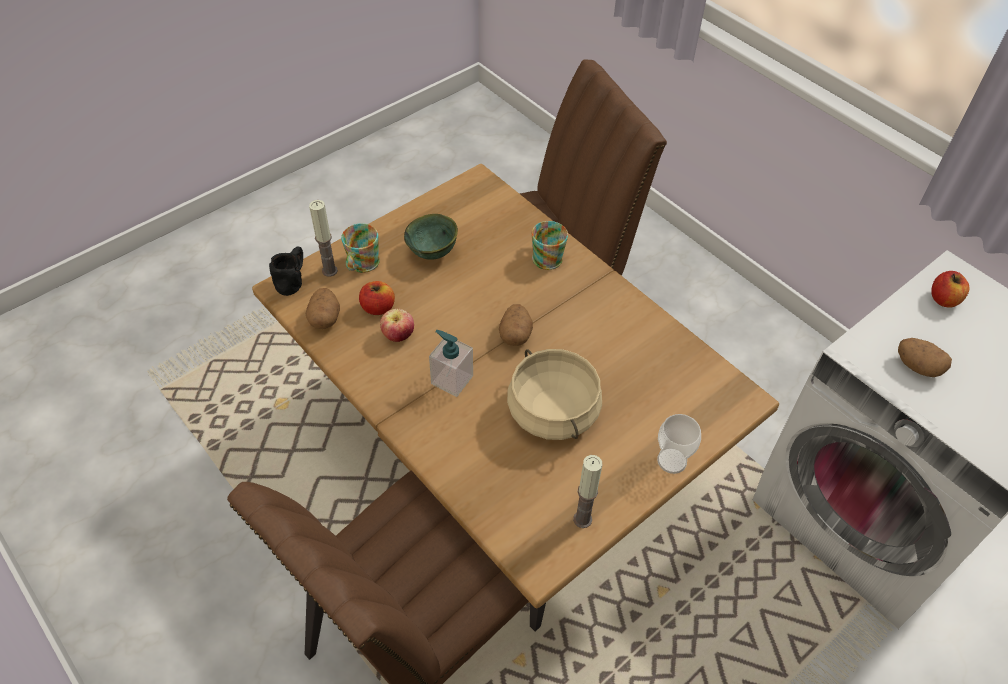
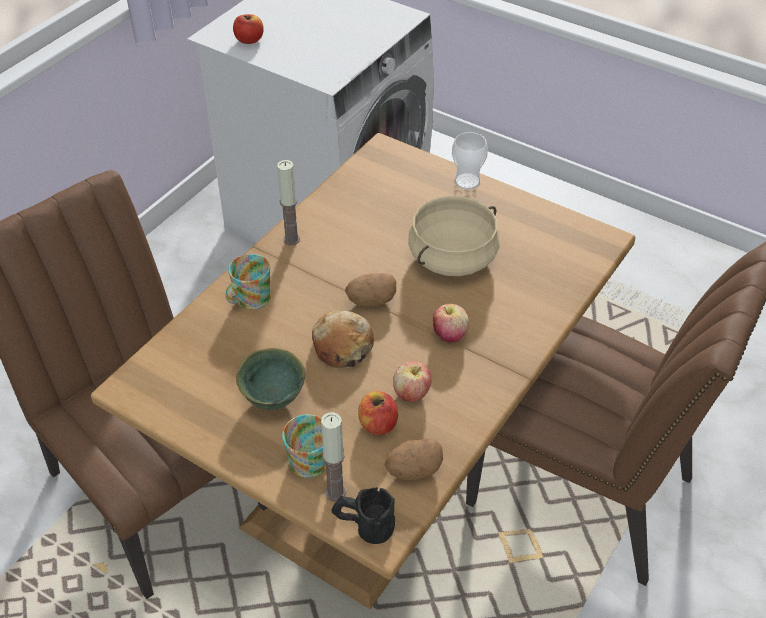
camera: 105 degrees left, 5 degrees down
(452, 380) = (449, 335): soap dispenser -> apple
(468, 304) = (342, 346): none -> bread
(582, 519) = (550, 222): candle -> candle (291, 239)
(917, 366) = (329, 52): potato -> none

